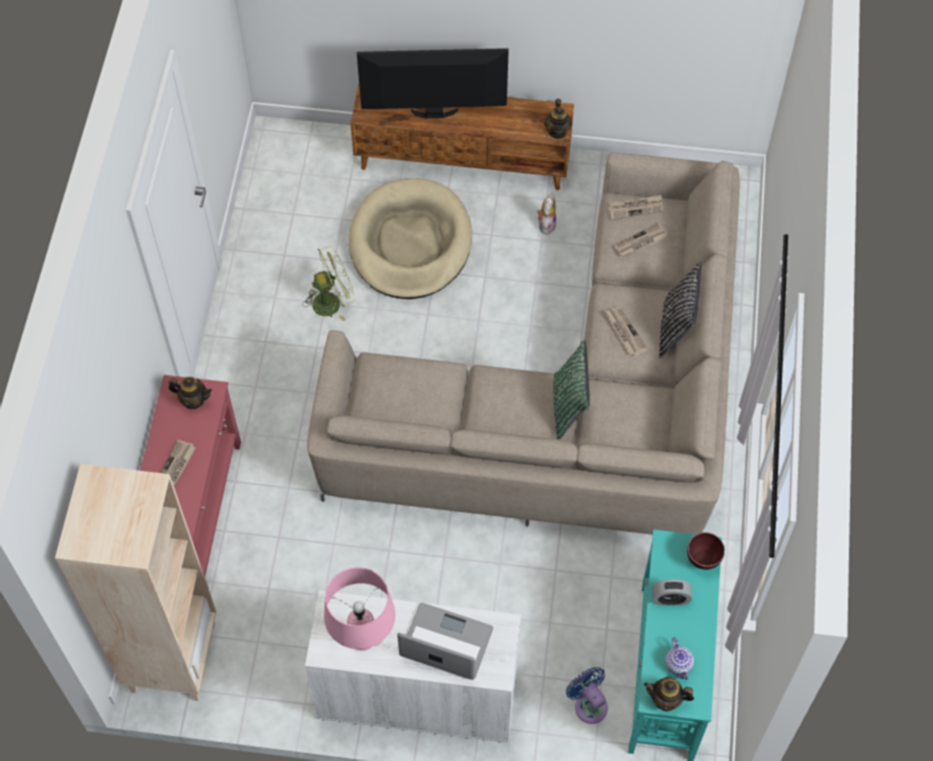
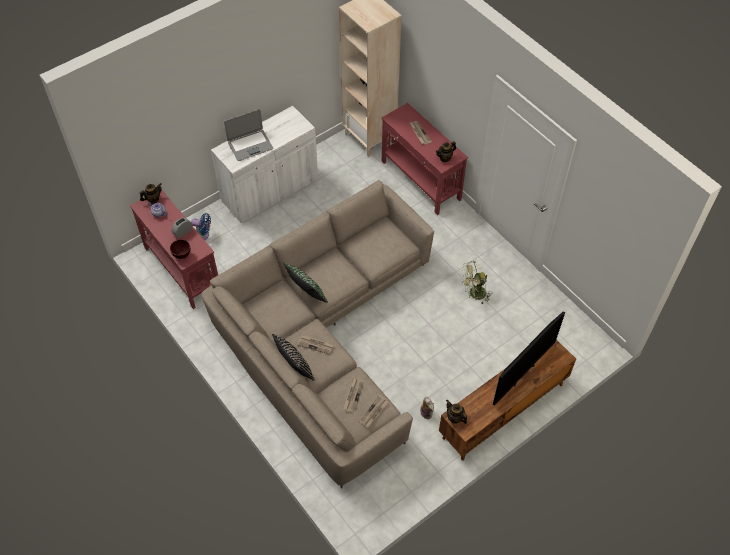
camera: 135 degrees right, 5 degrees down
(332, 301) = (474, 294): green fan -> green fan turned 45 degrees clockwise
(363, 640) = (280, 125): pink table lamp -> none
(410, 243) = (475, 348): beige dog bed -> none
(666, 670) = (182, 268): turquoise console table -> red console table

